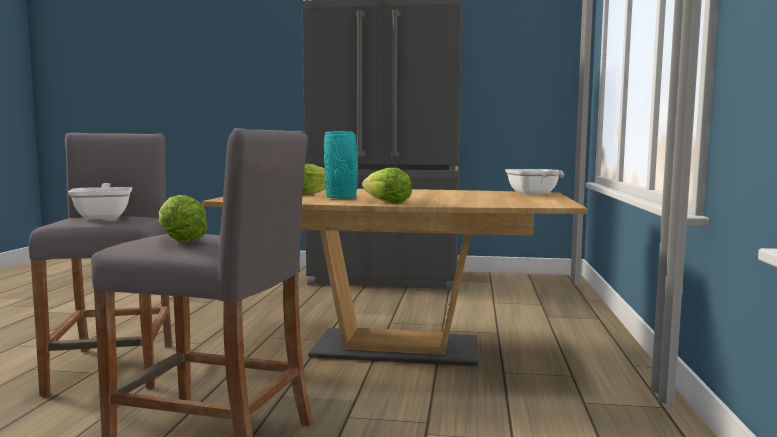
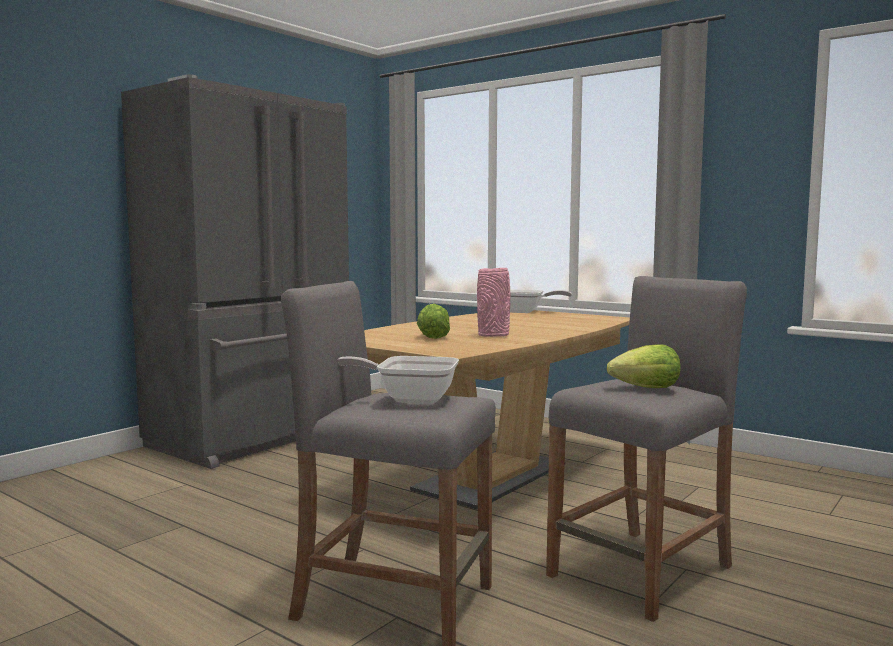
camera: 60 degrees left, 0 degrees up
(342, 198) = (493, 335): turquoise vase -> pink vase
(387, 203) = (557, 333): lettuce -> none

